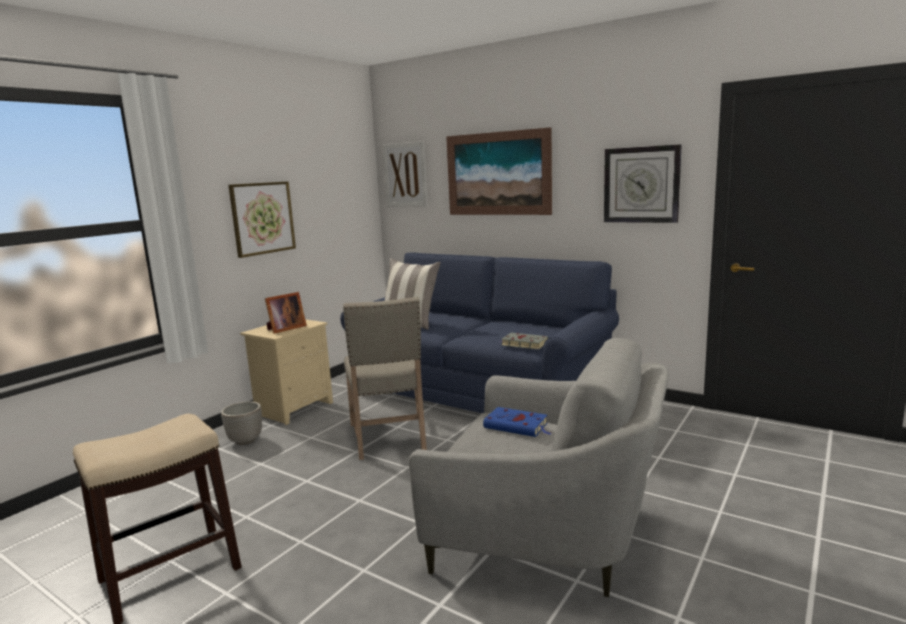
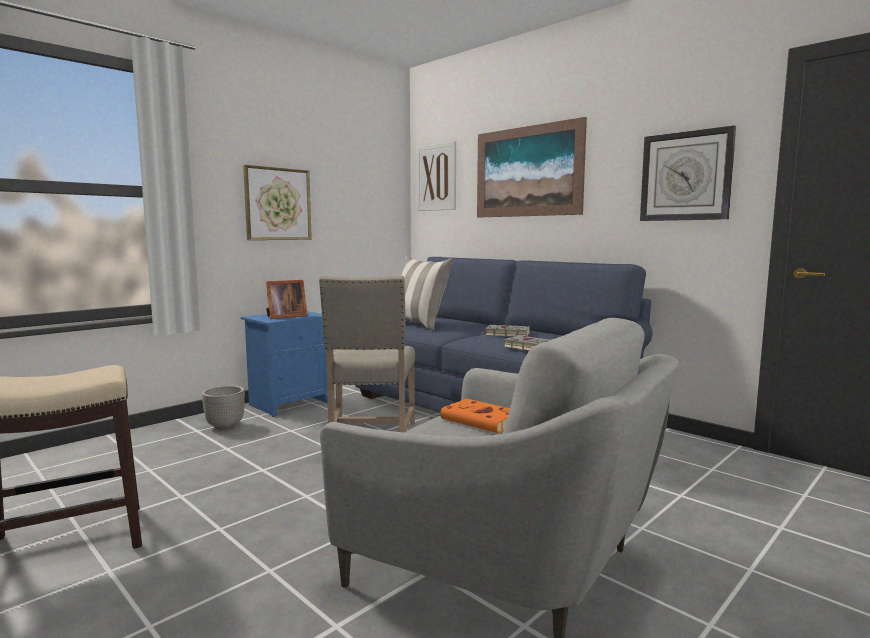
camera: 10 degrees right, 5 degrees down
(294, 408) = (290, 403): beige nightstand -> blue nightstand
(495, 329) = (506, 334): none -> grey book
(517, 426) = (482, 421): blue book -> orange book

